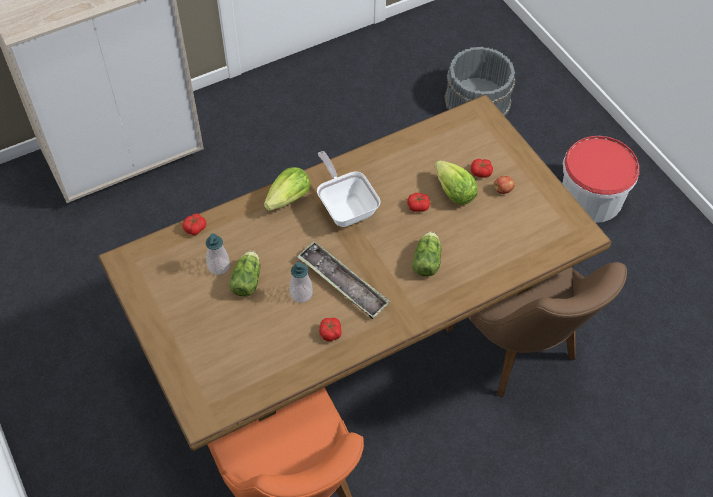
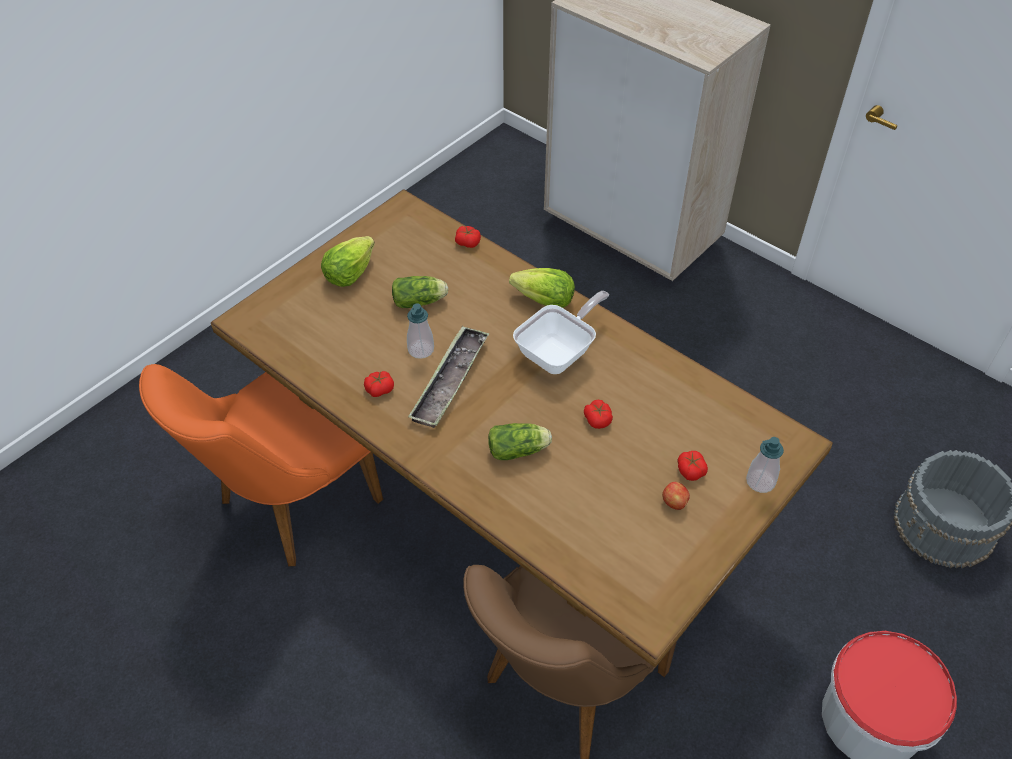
camera: 70 degrees right, 5 degrees down
(219, 266) = (428, 275): soap dispenser -> soap dispenser (760, 481)
(454, 193) = (639, 450): lettuce -> lettuce (349, 274)

